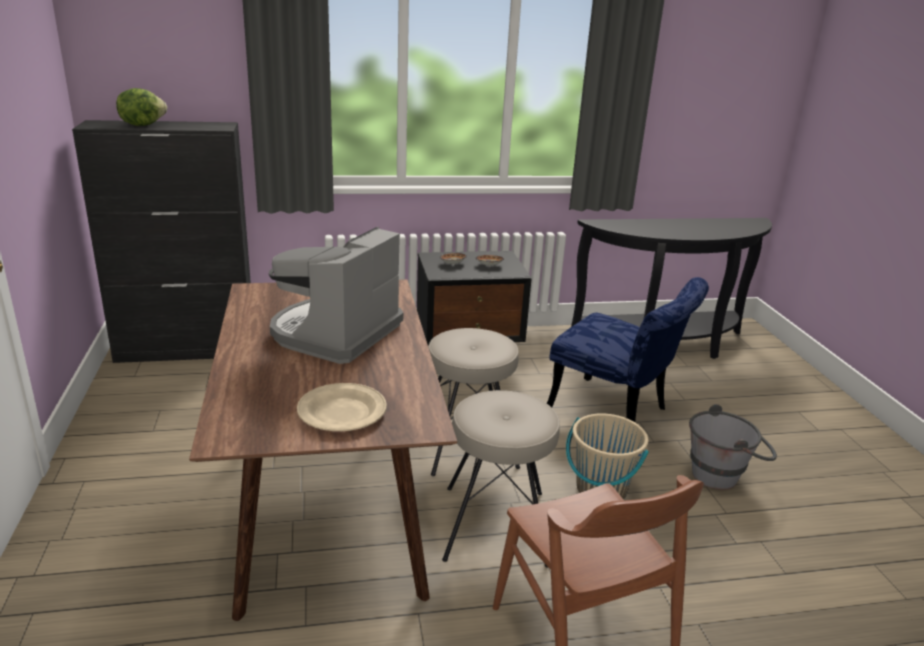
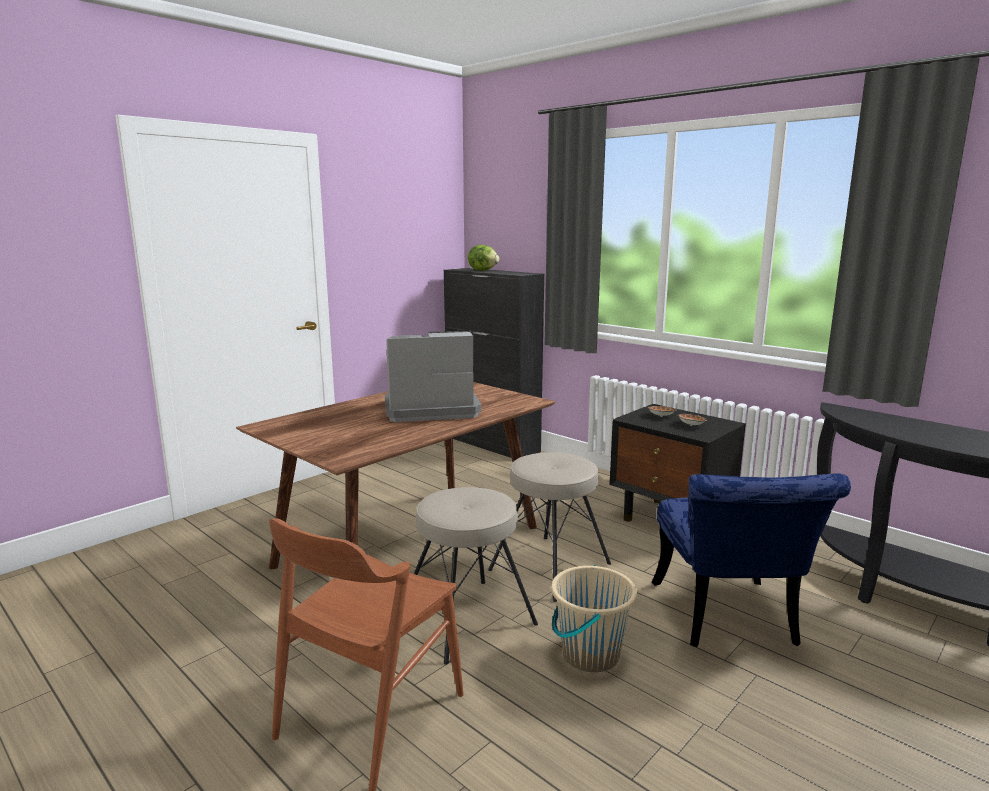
camera: 55 degrees right, 10 degrees down
(341, 412) = (329, 437): beige plate -> none
(723, 475) = (746, 730): grey bucket -> none

